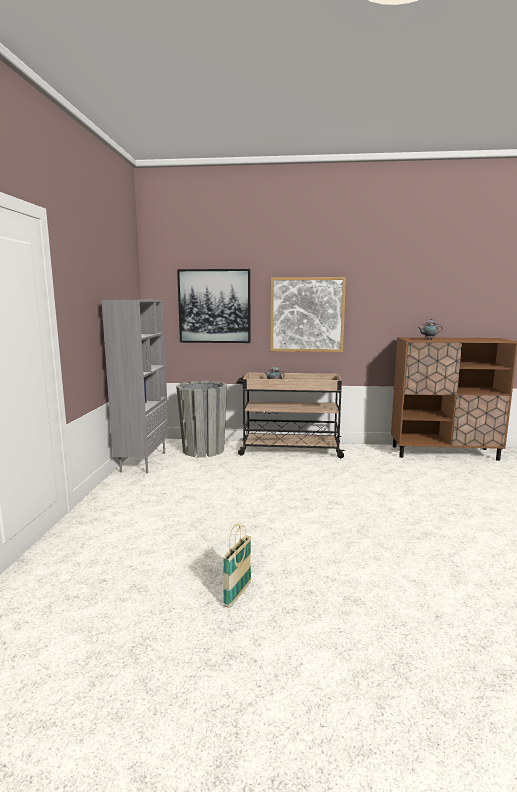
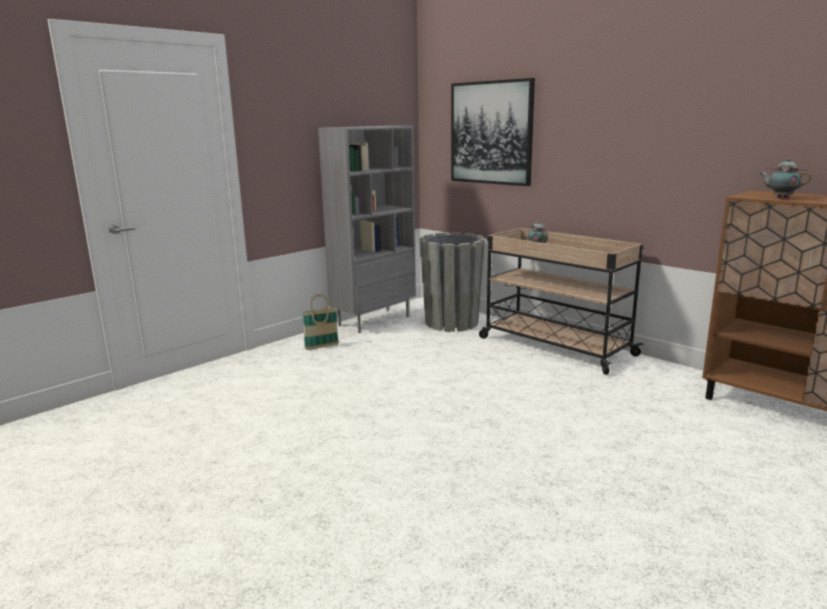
camera: 40 degrees right, 5 degrees up
(238, 594) = (244, 466): basket -> basket (321, 346)
(307, 314) = (607, 146): picture -> none

